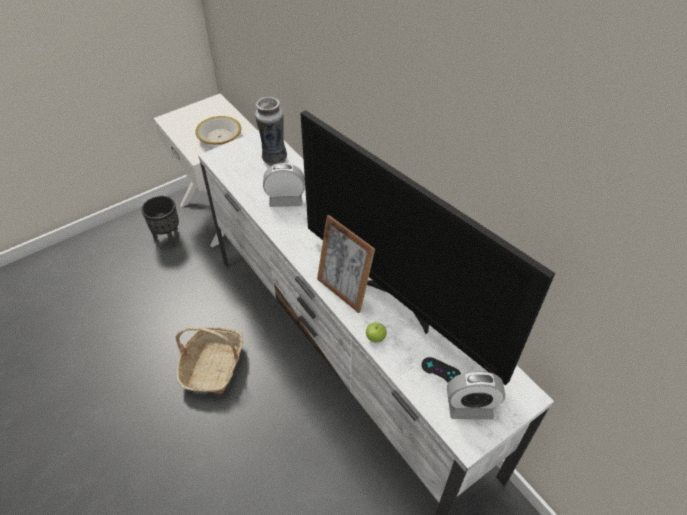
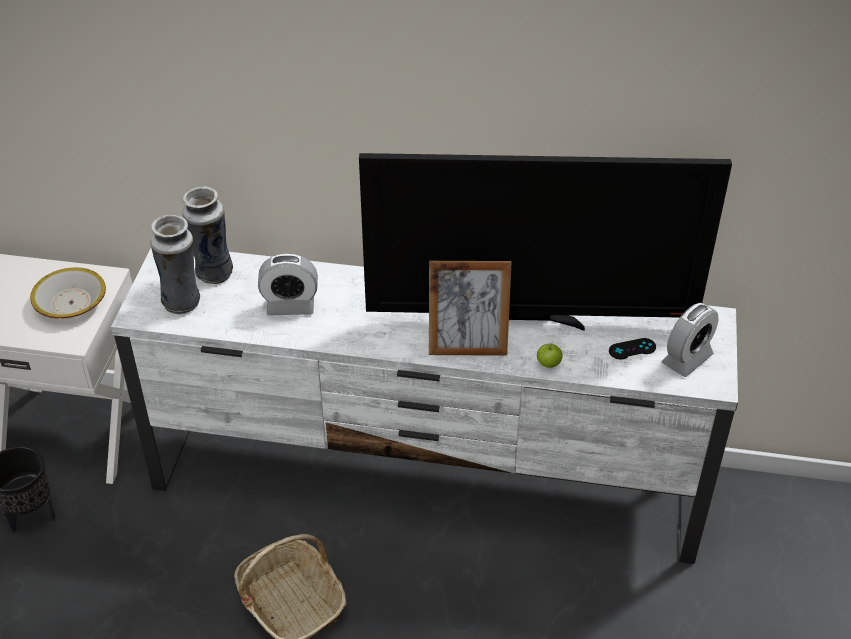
camera: 45 degrees left, 5 degrees down
(241, 164) = (182, 302): none -> vase
(285, 200) = (290, 306): alarm clock -> alarm clock turned 135 degrees counterclockwise

